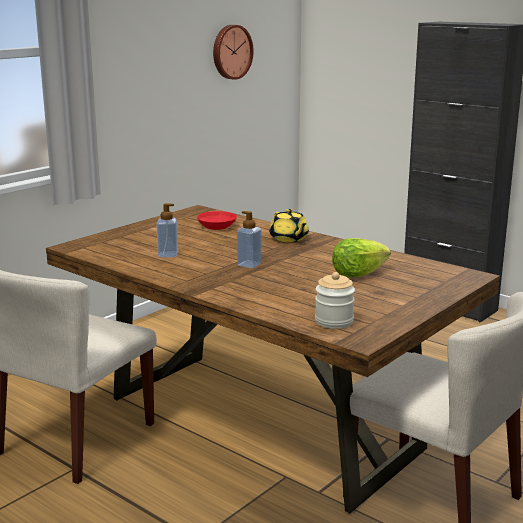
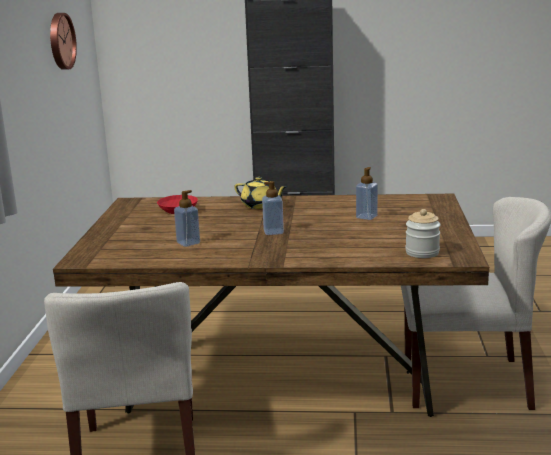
camera: 35 degrees left, 0 degrees up
(357, 274) = (366, 217): lettuce -> soap dispenser

